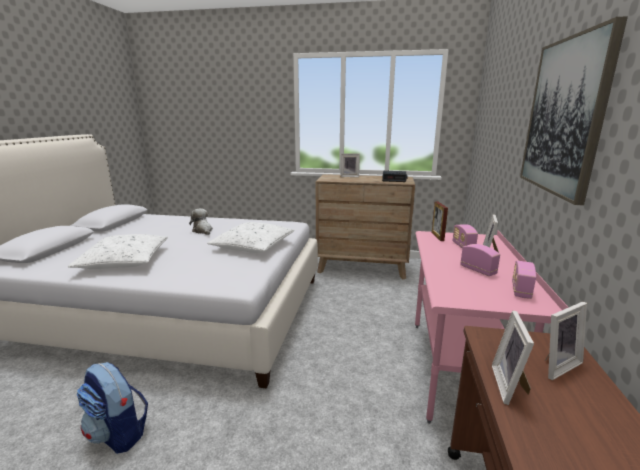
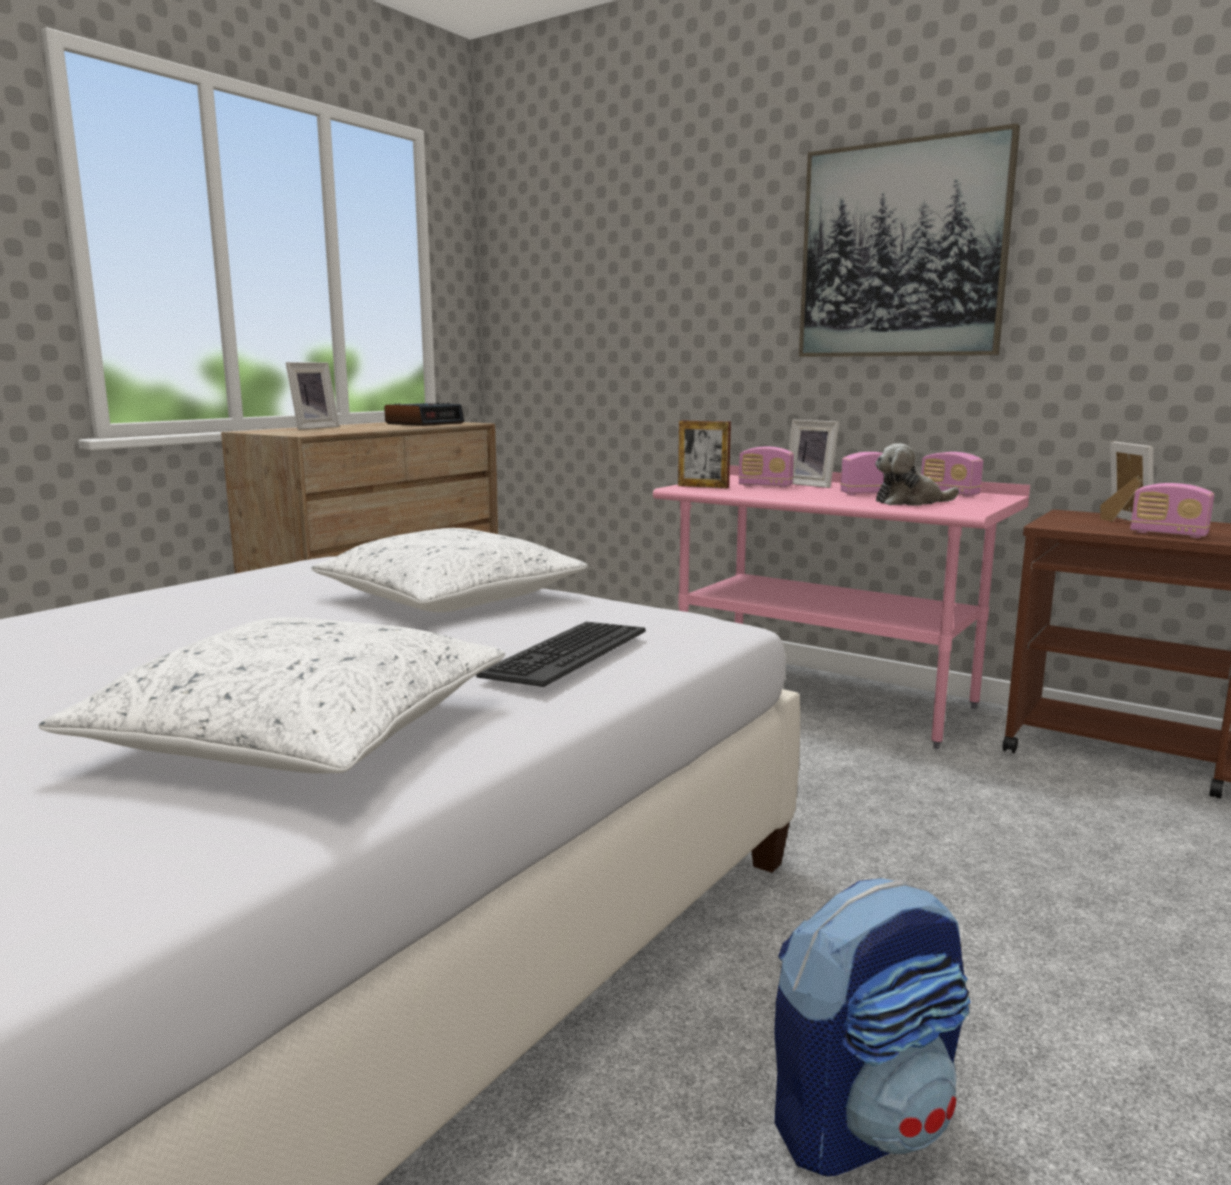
camera: 65 degrees left, 5 degrees down
(187, 271) = (565, 653): none -> keyboard
(203, 231) = (172, 630): plush toy -> plush toy (910, 502)
(511, 386) = (1168, 534): picture frame -> radio

